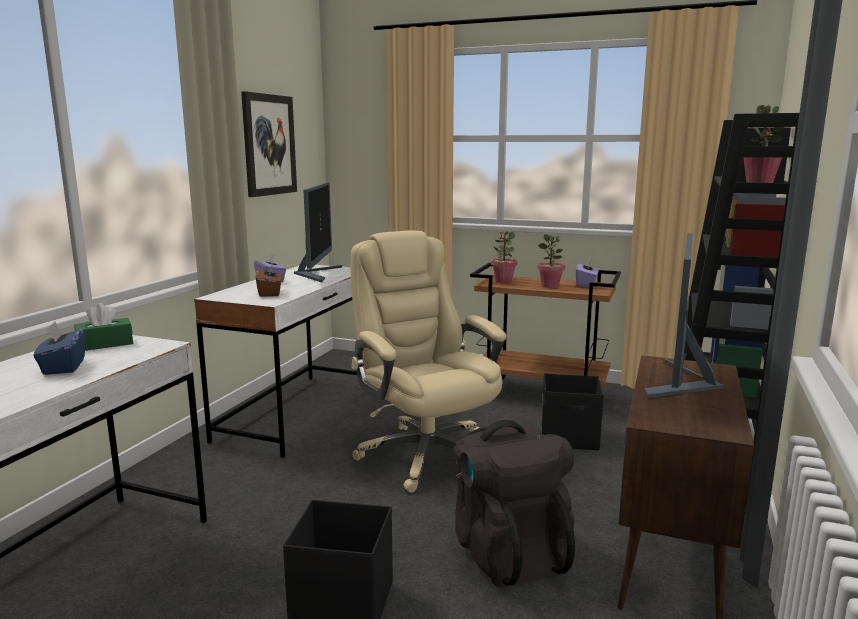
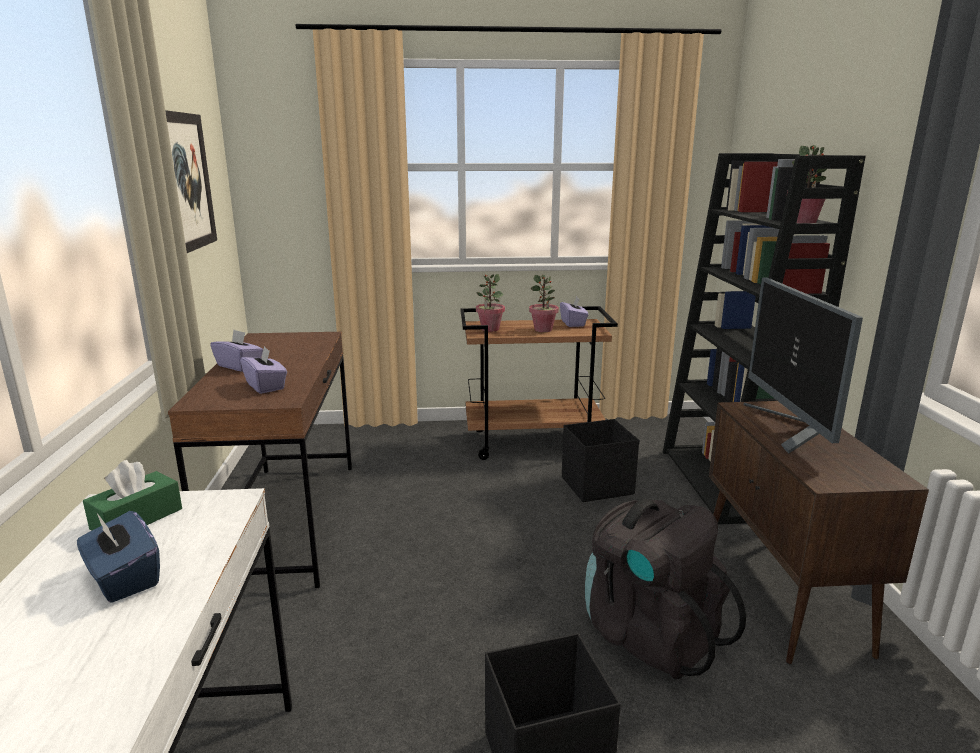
camera: 25 degrees left, 5 degrees up
(270, 293) = (266, 386): brown tissue box -> purple tissue box
(299, 412) = (288, 521): white desk -> brown desk
(317, 274) = (286, 347): monitor -> none
(425, 454) = (477, 540): beige office chair -> none

